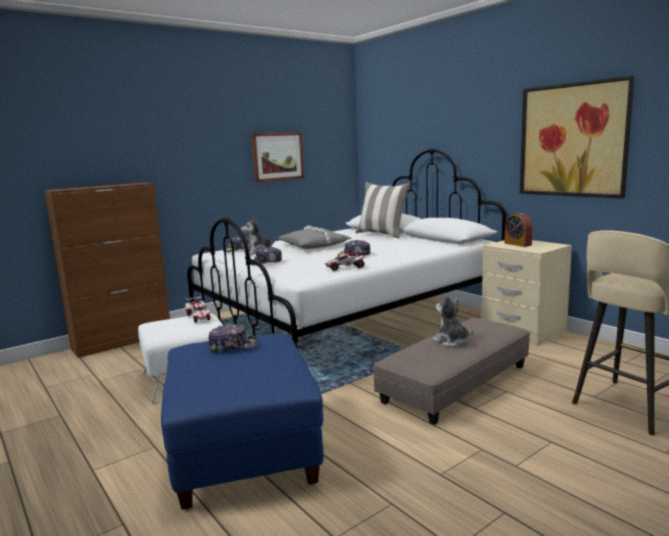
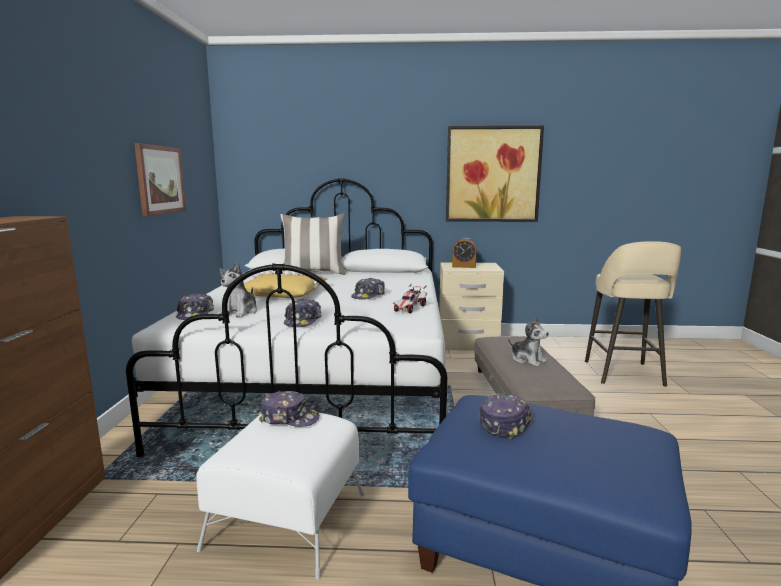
camera: 50 degrees left, 0 degrees up
(199, 317) = (289, 418): toy car -> cap
(314, 245) = (283, 293): grey pillow -> yellow pillow
(452, 342) = (527, 360): plush toy -> plush toy turned 135 degrees counterclockwise

